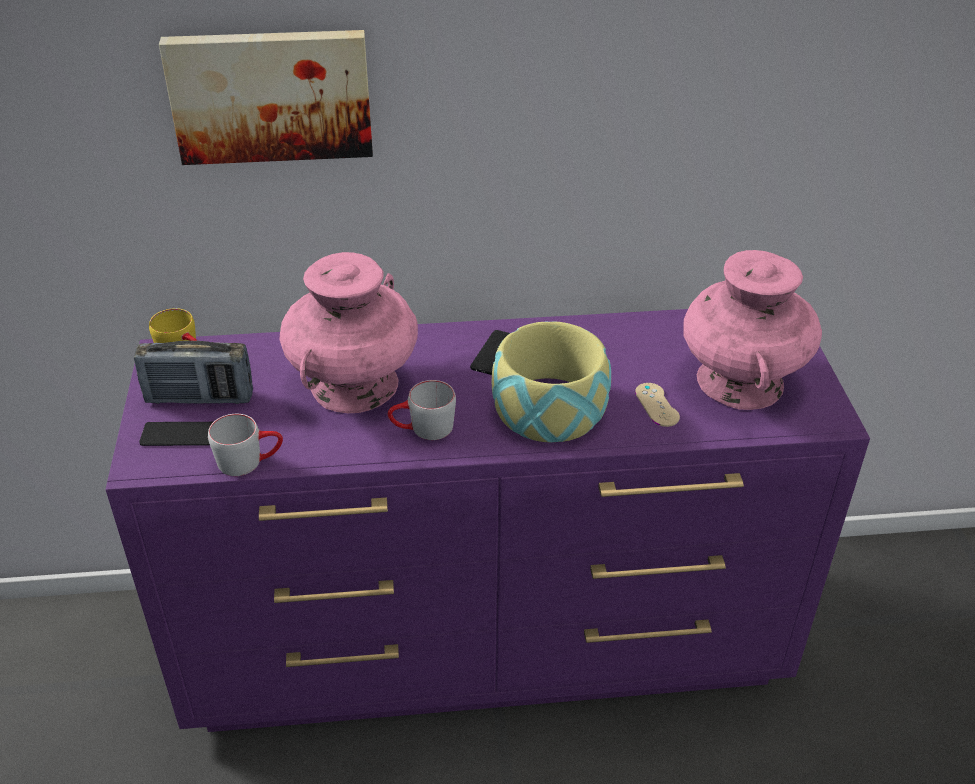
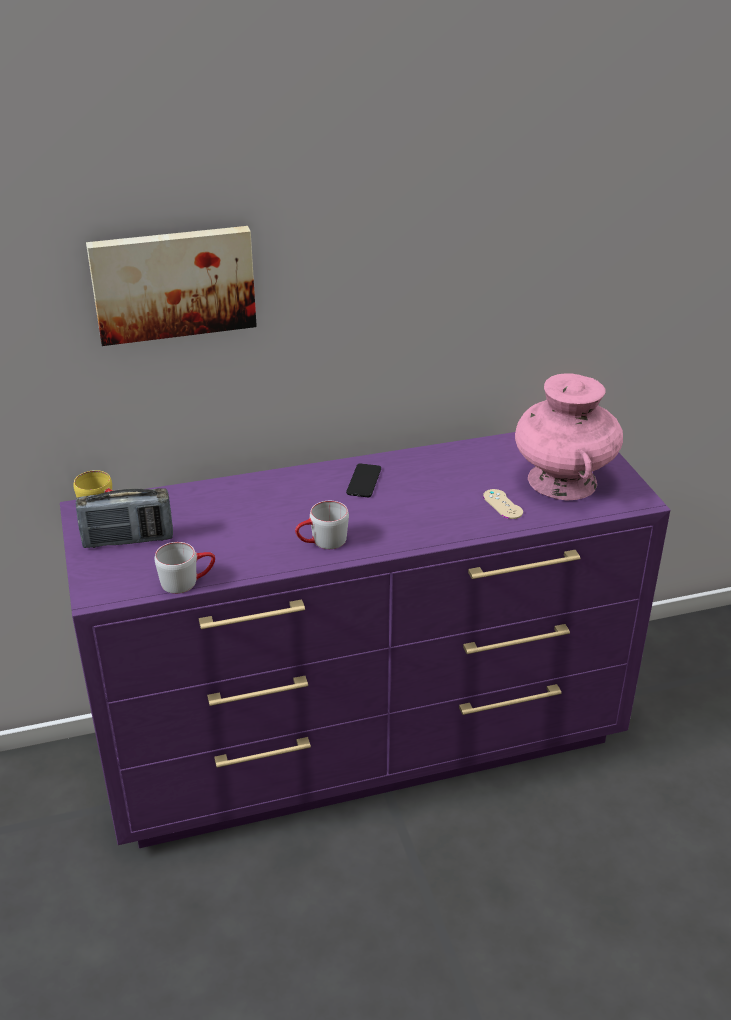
camera: 10 degrees left, 5 degrees down
(179, 435) = (121, 569): phone -> none
(355, 384) = (255, 516): pink vase -> none
(548, 408) = (418, 516): bowl -> none

